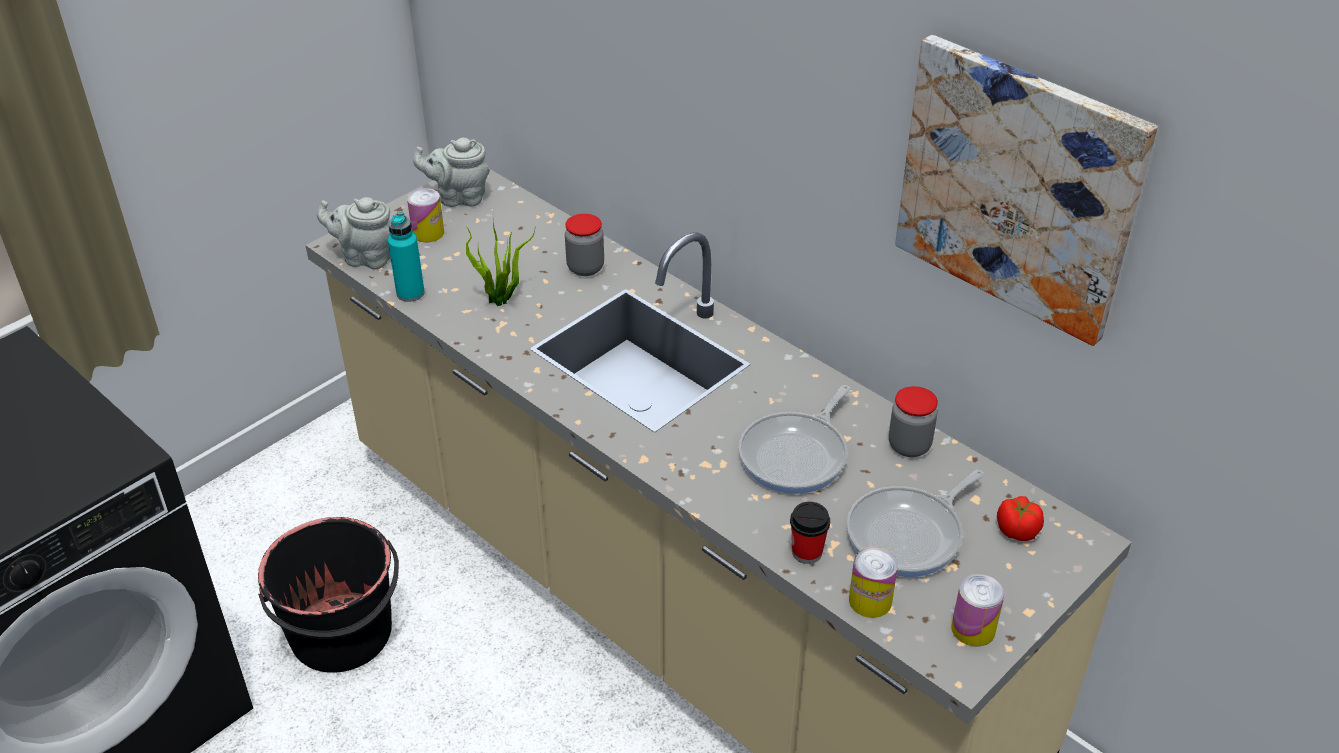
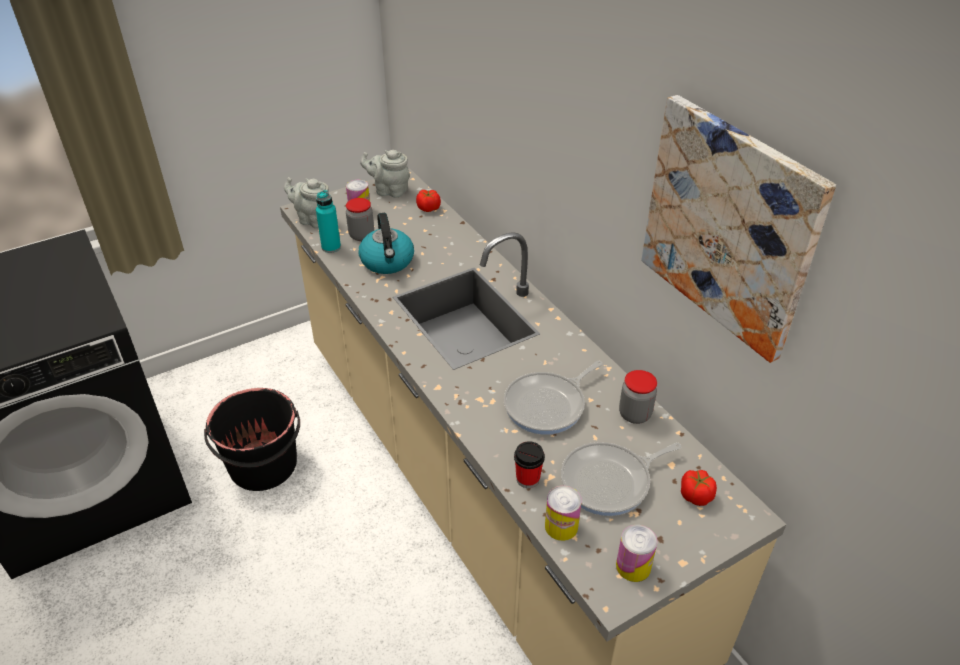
camera: 15 degrees right, 0 degrees up
(501, 301) = (387, 262): potted plant -> kettle
(527, 215) = (428, 208): none -> tomato
(585, 268) = (452, 249): jar -> jar (361, 235)

